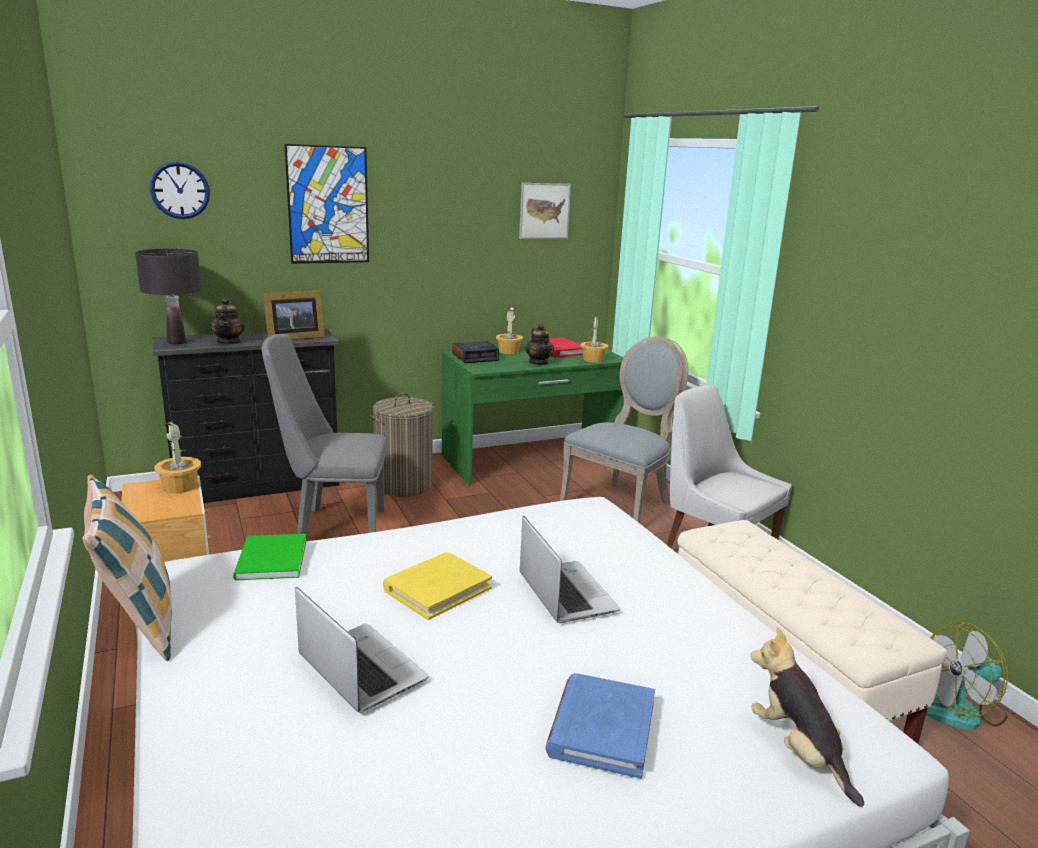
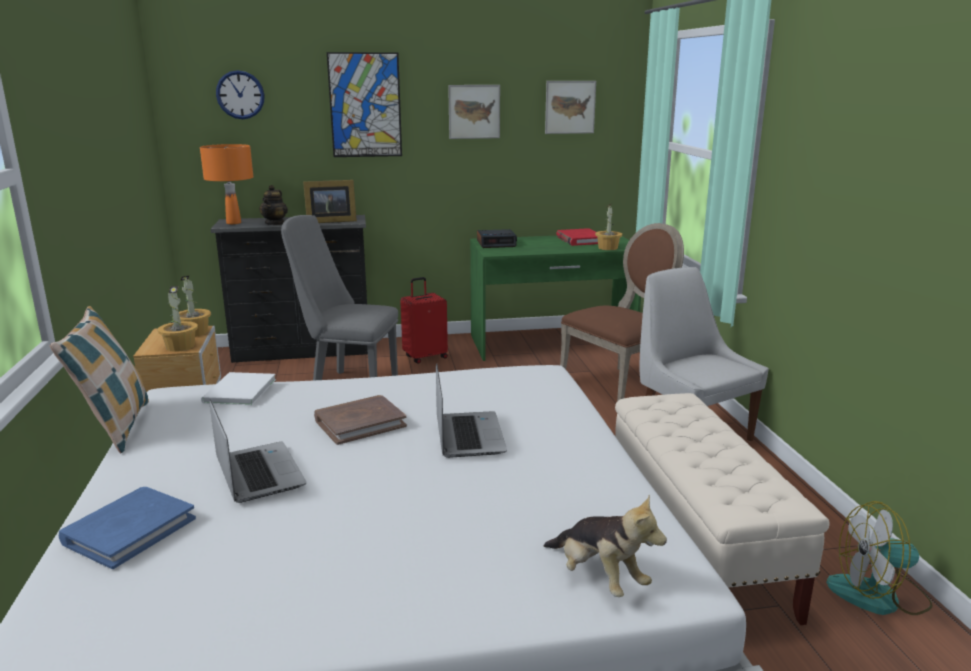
camera: 15 degrees right, 0 degrees up
(176, 342) = (233, 223): black table lamp -> orange table lamp
(269, 560) = (237, 391): green book -> white book
(404, 485) = (425, 357): laundry basket -> red suitcase
(437, 589) = (360, 423): yellow book -> brown book
(447, 214) = (474, 111): none -> picture
(508, 351) = (531, 239): potted plant -> potted plant (180, 346)
(539, 362) = (552, 249): teapot -> none
(601, 728) = (427, 537): blue book -> blue book (129, 530)
(621, 504) = (619, 385): grey chair -> brown chair
(798, 751) = (599, 578): plush toy -> plush toy turned 150 degrees clockwise

